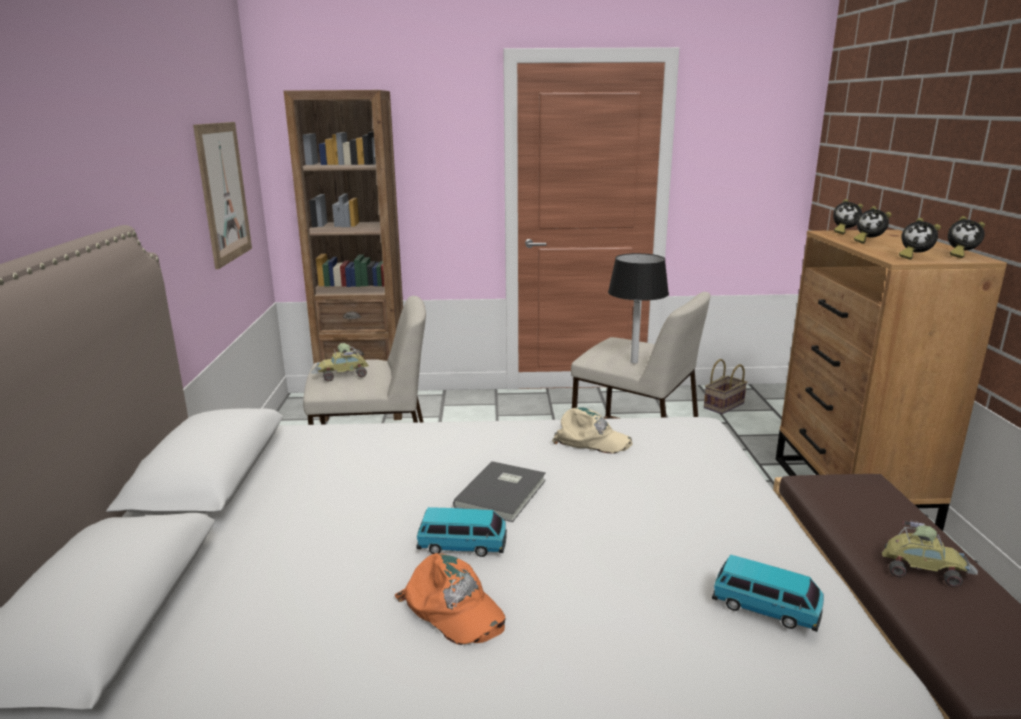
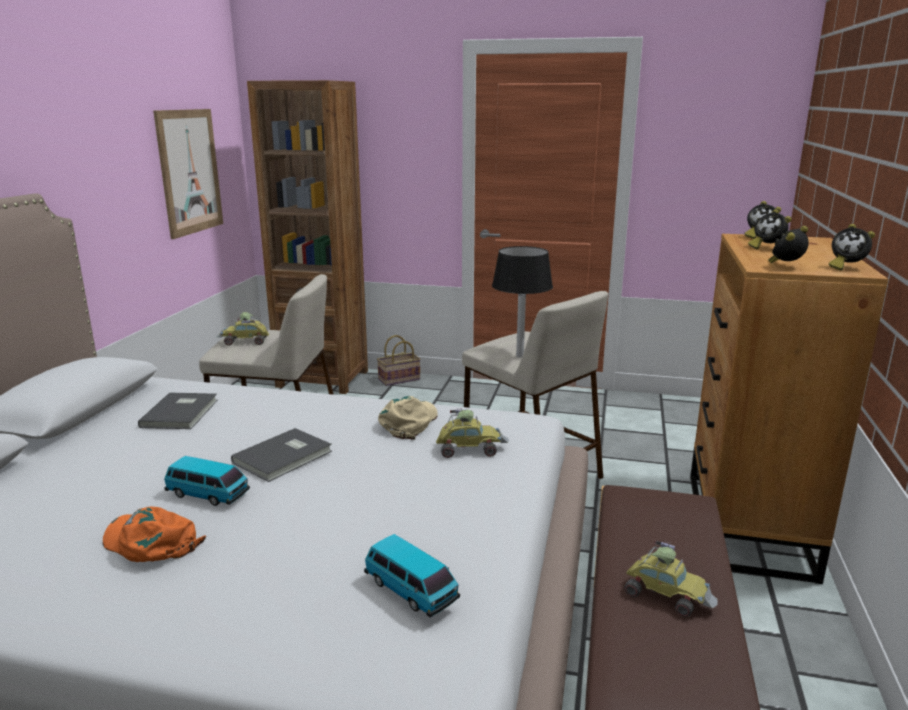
camera: 15 degrees right, 0 degrees up
(343, 461) = (182, 413): none -> grey book
(452, 608) = (151, 542): orange cap -> orange cap turned 150 degrees clockwise
(591, 440) = (409, 422): beige cap -> beige cap turned 105 degrees counterclockwise
(673, 458) = (469, 448): none -> toy car
(724, 406) = (672, 418): basket -> basket (398, 380)
(914, 257) = (786, 266): alarm clock -> alarm clock turned 90 degrees clockwise

